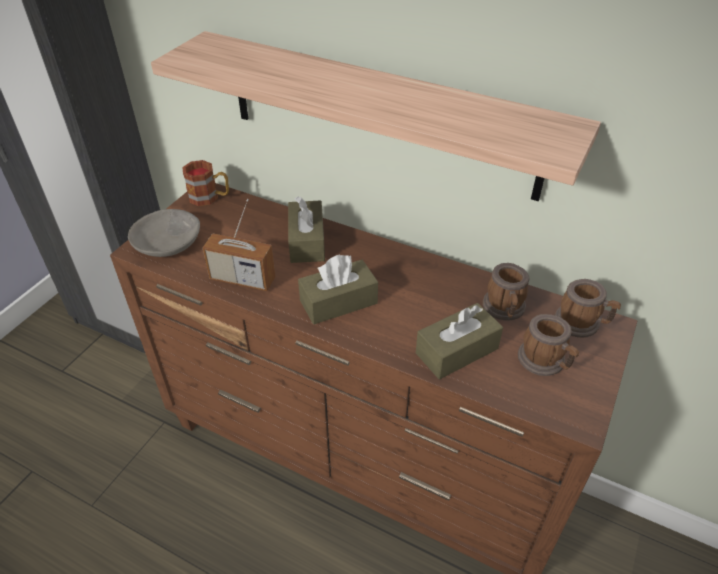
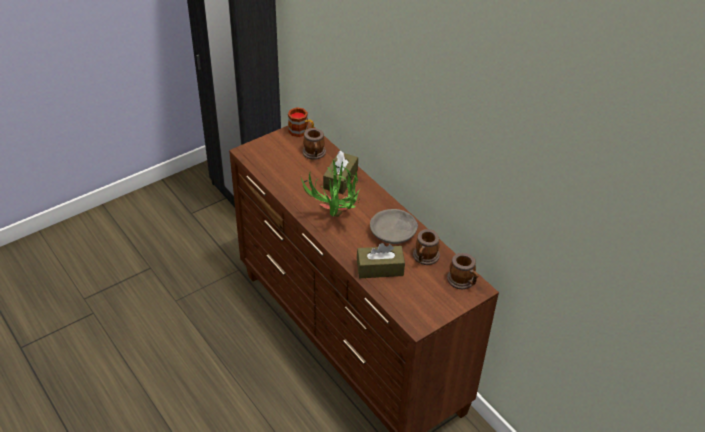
camera: 25 degrees right, 0 degrees up
(168, 242) = (264, 153): grey bowl -> grey bowl (394, 232)
(242, 279) = (291, 189): radio -> none
(338, 302) = (335, 220): brown tissue box -> potted plant
(379, 115) = (392, 119): shelf -> none
(545, 362) = (423, 292): mug -> mug (314, 154)

